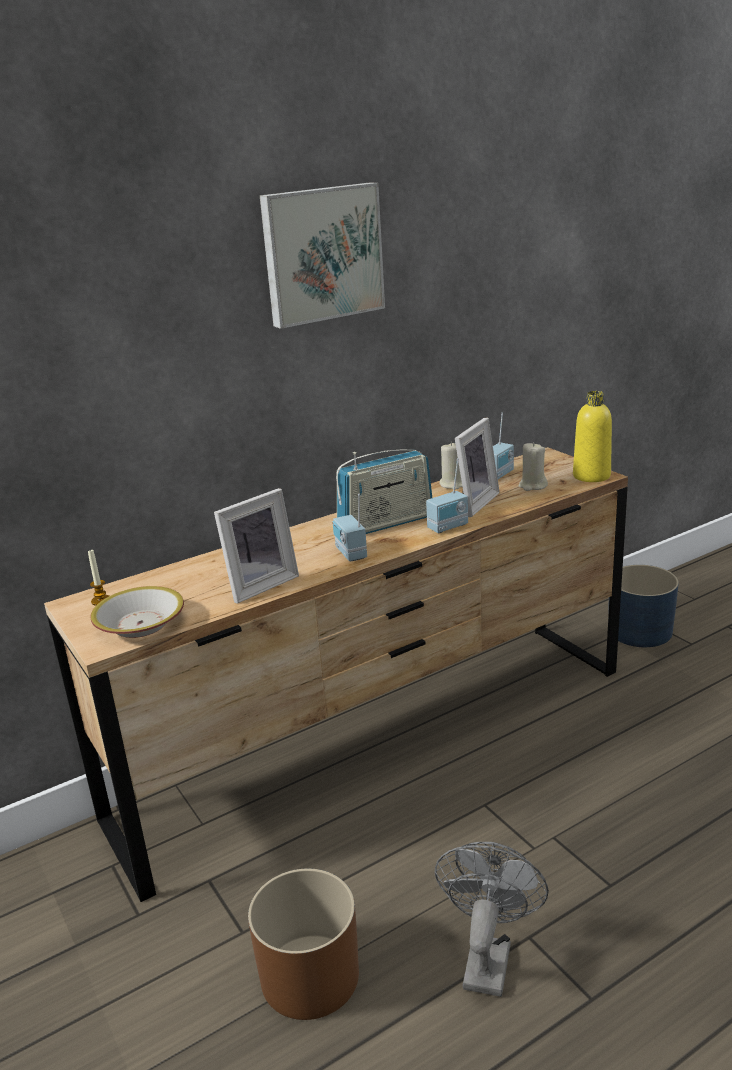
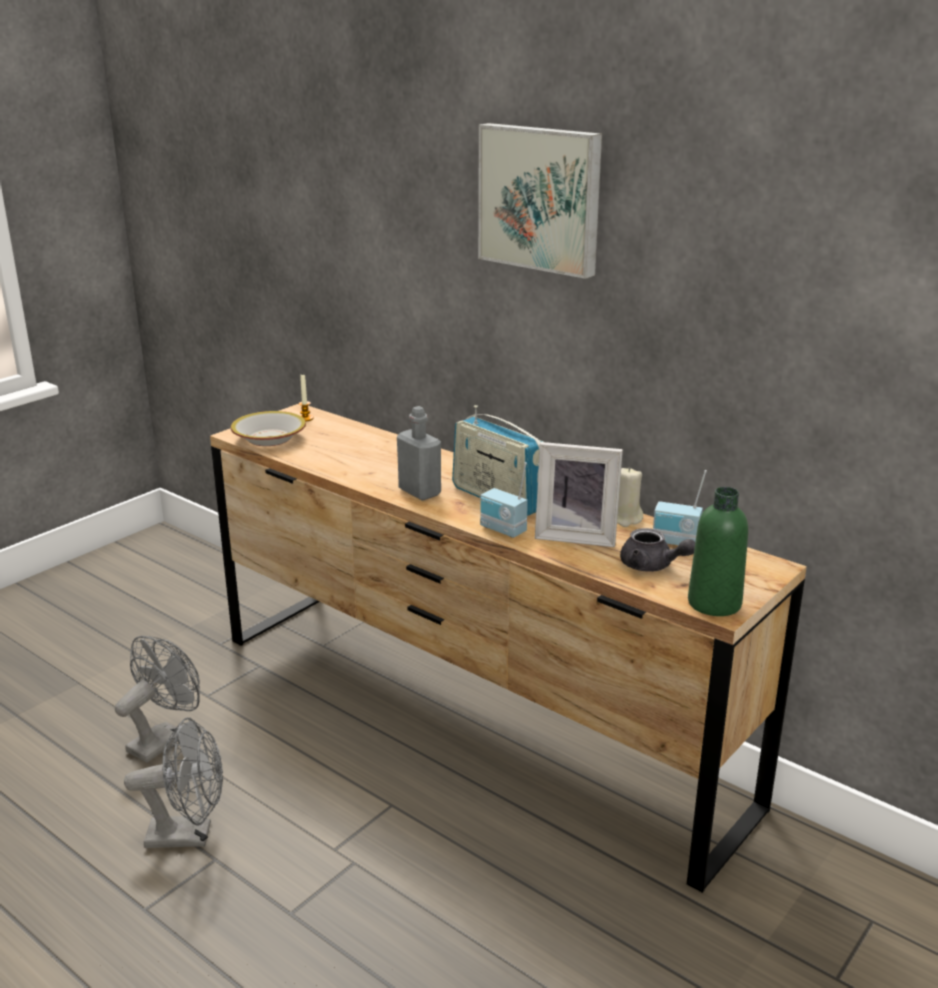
camera: 70 degrees right, 0 degrees up
(259, 585) = (345, 466): picture frame -> none
(309, 977) = (164, 739): brown planter -> grey fan
(349, 553) = (419, 492): radio -> grey bottle
(532, 486) = (652, 566): beige candle -> grey teapot
(591, 476) = (714, 603): yellow bottle -> green bottle
(640, 631) = (834, 914): blue planter -> none

